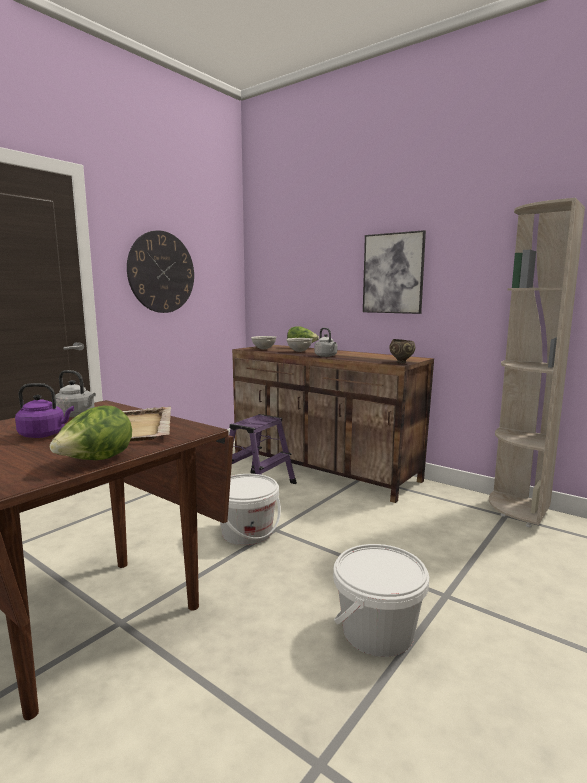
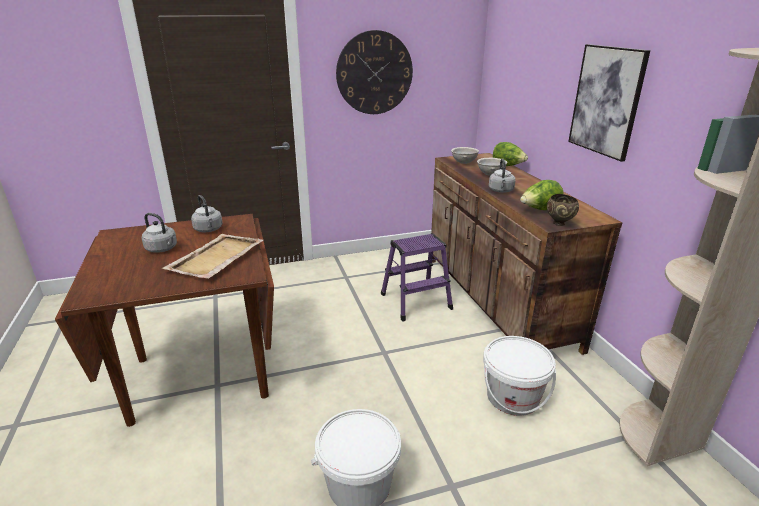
camera: 35 degrees right, 15 degrees up
(44, 435) = (163, 249): purple kettle -> grey kettle
(95, 461) = (145, 290): lettuce -> lettuce (539, 210)
(247, 533) = (360, 346): white bucket -> white bucket (513, 397)

